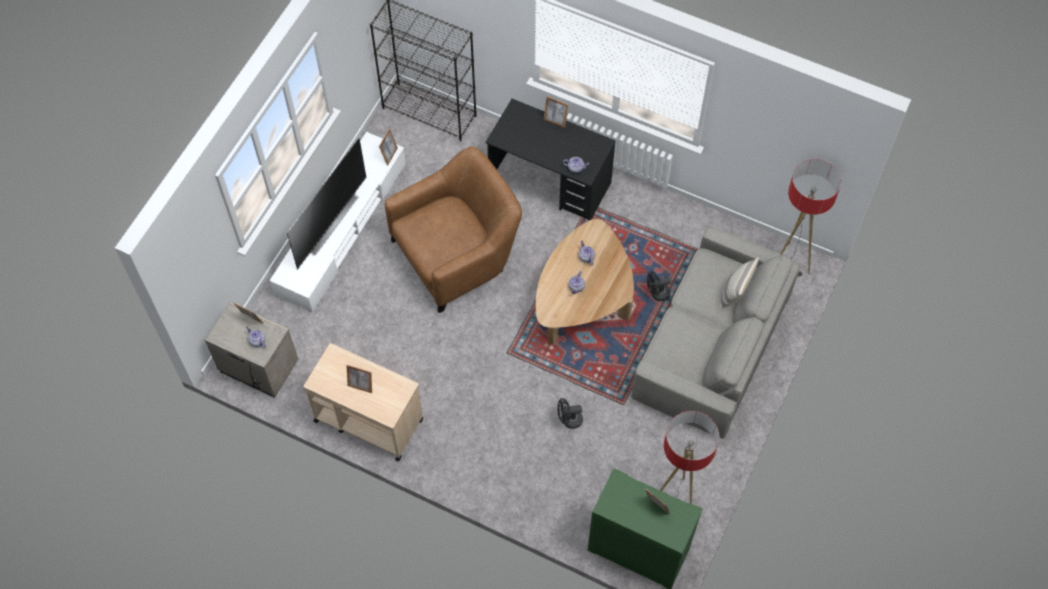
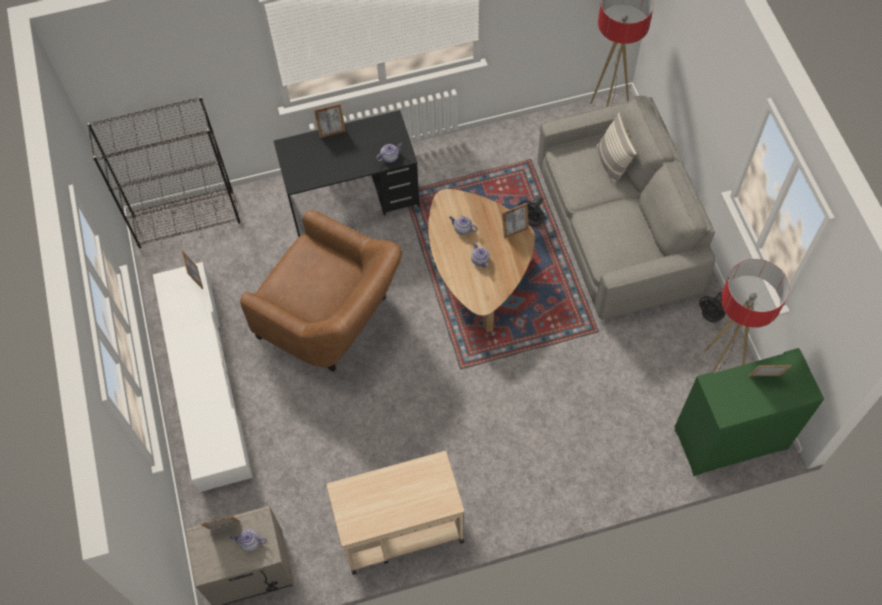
camera: 40 degrees left, 0 degrees up
(328, 221) = (196, 381): television -> none
(361, 386) = (396, 498): picture frame -> picture frame (514, 230)
(457, 253) = (333, 319): brown armchair -> brown armchair turned 105 degrees clockwise
(569, 420) = (569, 381): black fan -> black fan (710, 316)

